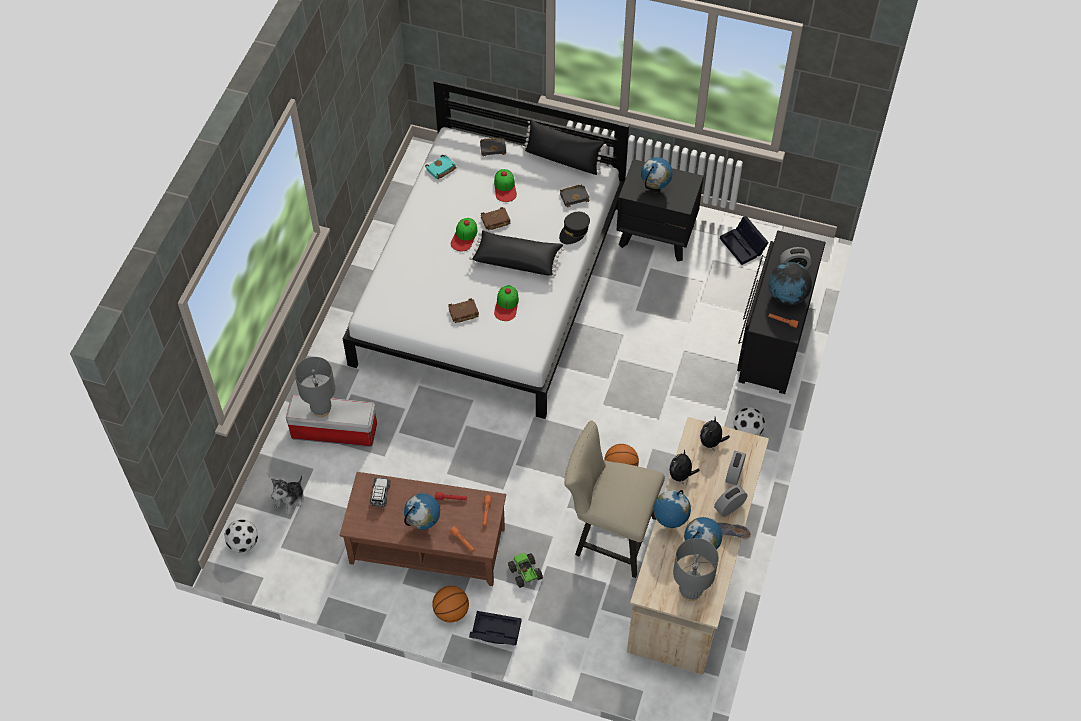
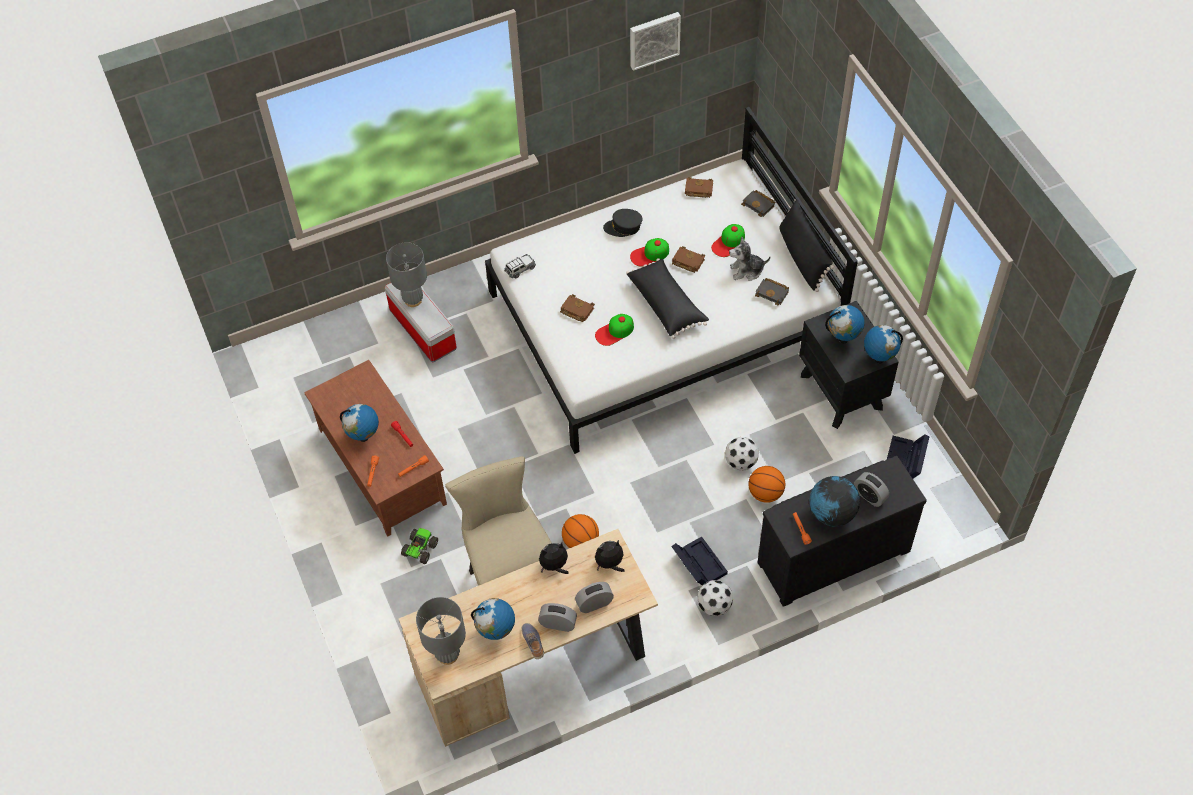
camera: 50 degrees right, 0 degrees up
(244, 543) = (275, 353): football -> football (741, 462)
(290, 500) = (338, 350): plush toy -> plush toy (747, 271)
(358, 66) = (653, 39): none -> picture
(380, 494) = (363, 389): toy car -> toy car (520, 269)
(441, 169) = (698, 190): turquoise book -> brown book
(451, 611) = (340, 526): basketball -> basketball (765, 493)
(494, 633) = (347, 569): black storage box -> black storage box (697, 564)
(574, 231) = (738, 320): black cap -> black cap (623, 227)
(670, 522) = (501, 591): globe -> globe (878, 358)

